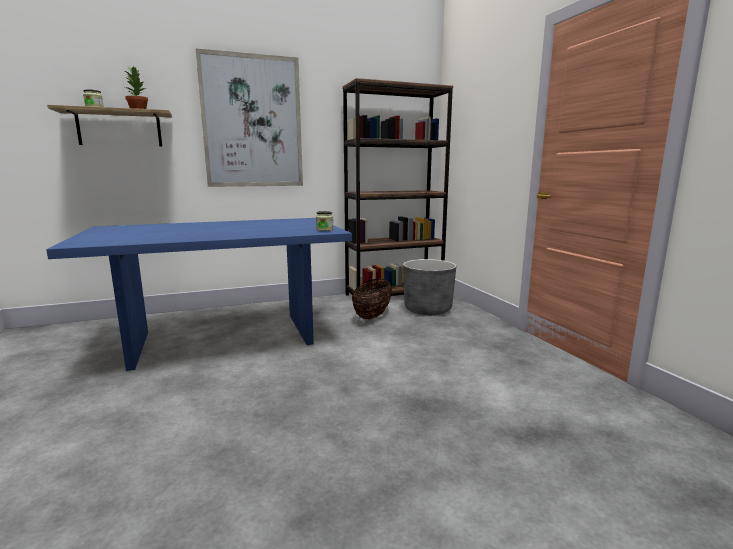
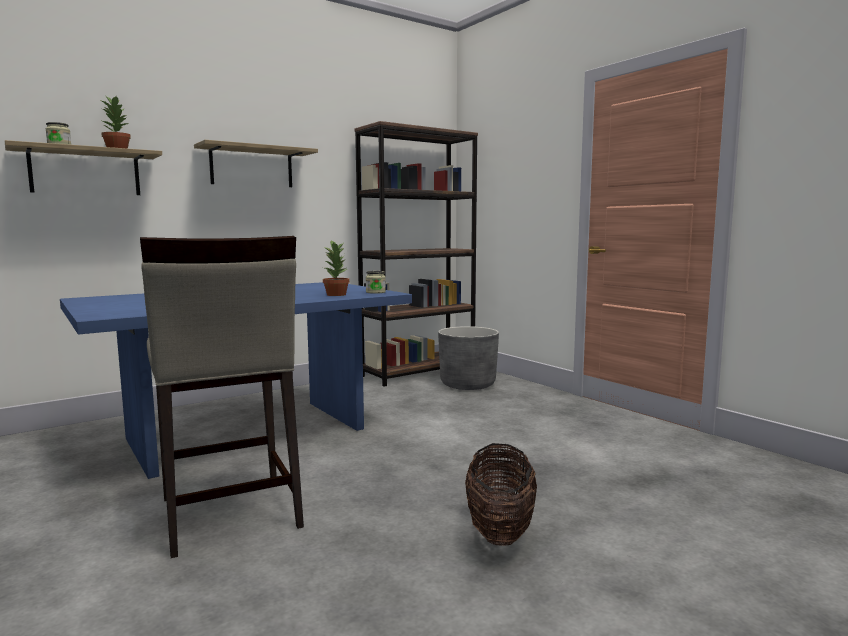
camera: 15 degrees left, 5 degrees down
(153, 412) = (229, 513): none -> beige stool
(252, 122) = (252, 167): picture -> shelf
(288, 231) = (336, 294): none -> potted plant
(372, 316) = (410, 395): basket -> basket (499, 529)

